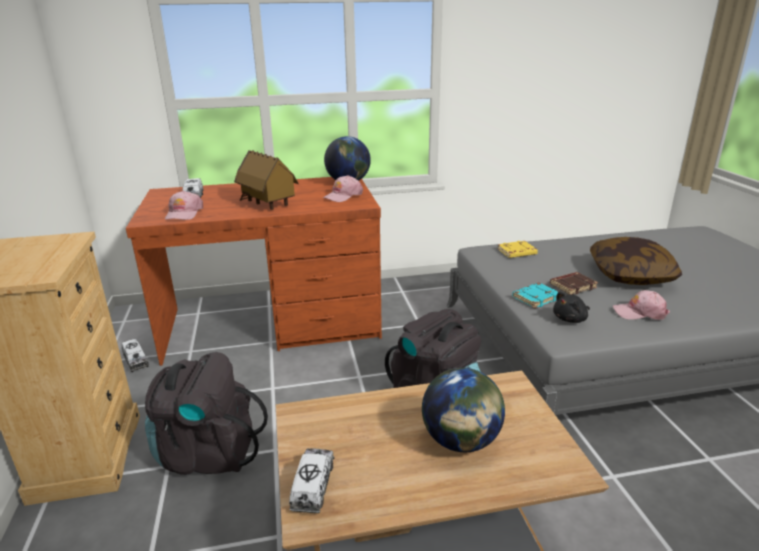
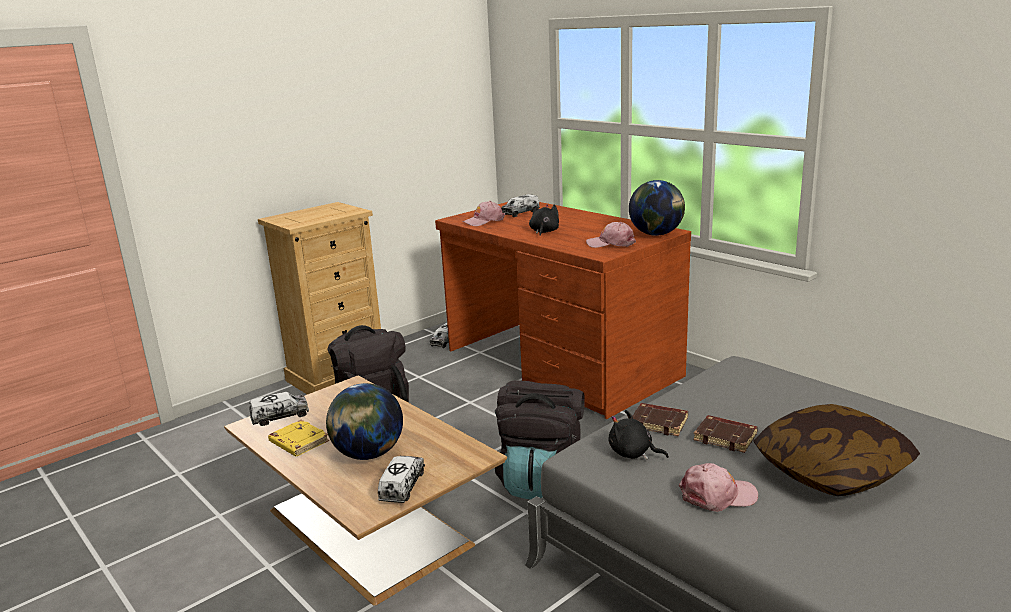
camera: 60 degrees right, 5 degrees down
(267, 204) = (544, 232): toy house -> black plush toy
(516, 252) = (774, 385): yellow book -> yellow book (298, 442)
(535, 298) = (659, 423): turquoise book -> brown book
(537, 436) = (402, 486): none -> toy truck
(640, 312) = (717, 495): pink cap -> pink cap turned 105 degrees clockwise

